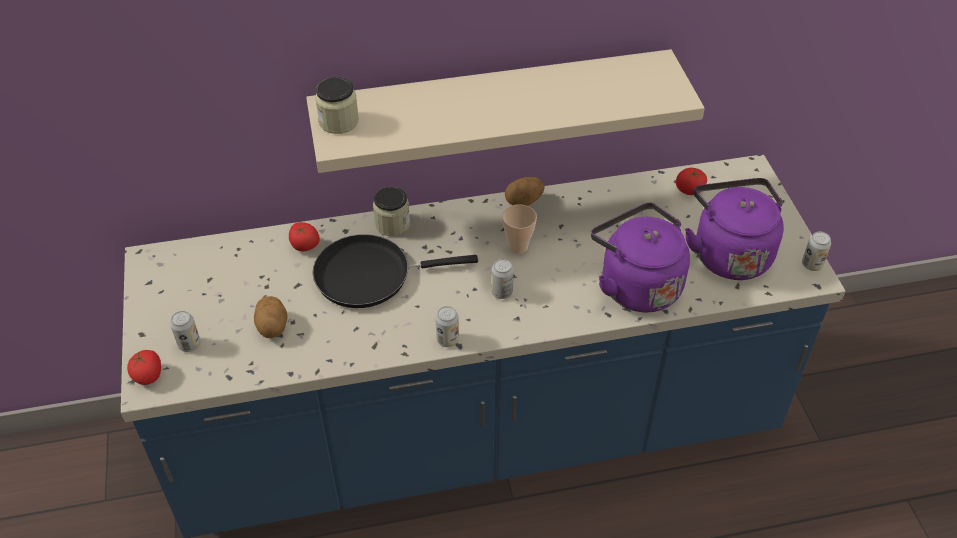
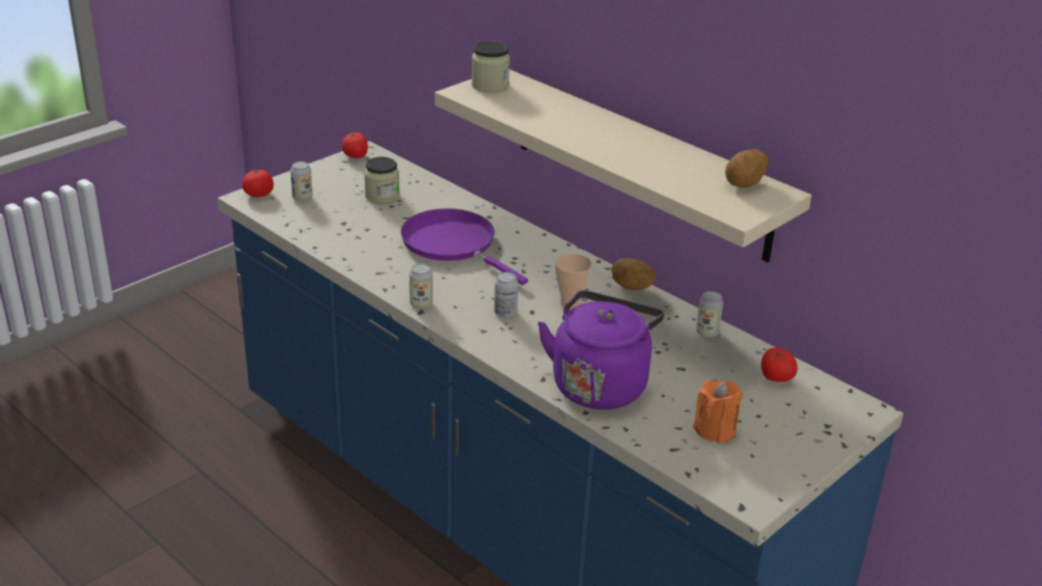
camera: 55 degrees right, 15 degrees down
(273, 327) = (353, 223): potato -> potato (745, 184)
(304, 246) = (451, 206): tomato -> tomato (355, 156)
(370, 275) = (453, 244): black frying pan -> purple frying pan
(392, 224) = (522, 234): jar -> jar (382, 196)
(729, 253) = (715, 430): purple kettle -> orange candle
(812, 265) = (769, 494): can -> can (707, 332)

